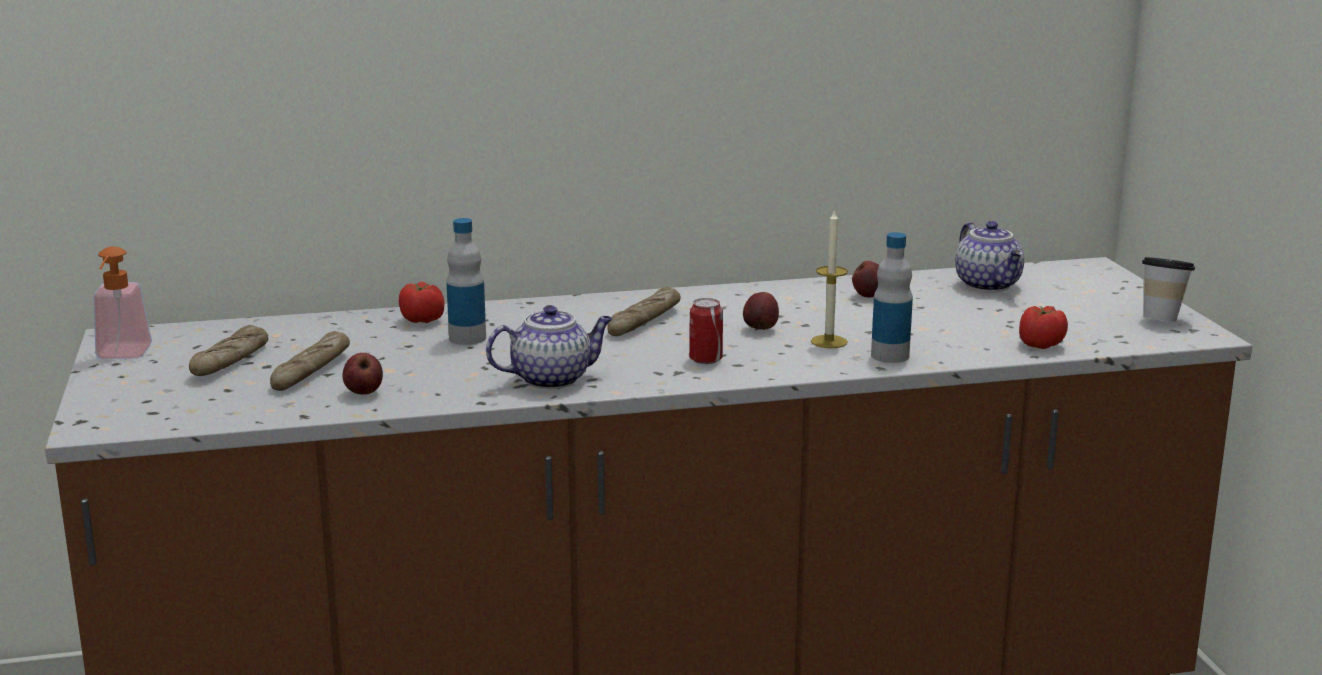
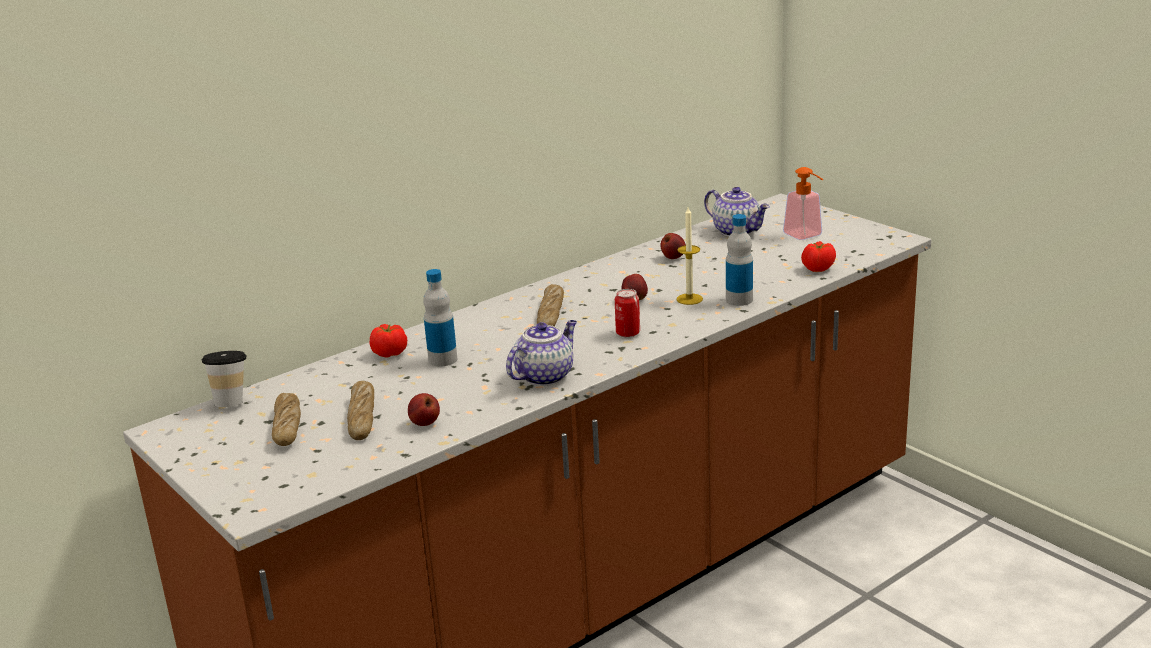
camera: 25 degrees left, 5 degrees up
(122, 356) = (191, 446): soap dispenser -> soap dispenser (806, 236)
(1161, 319) = (864, 232): cup -> cup (231, 401)

